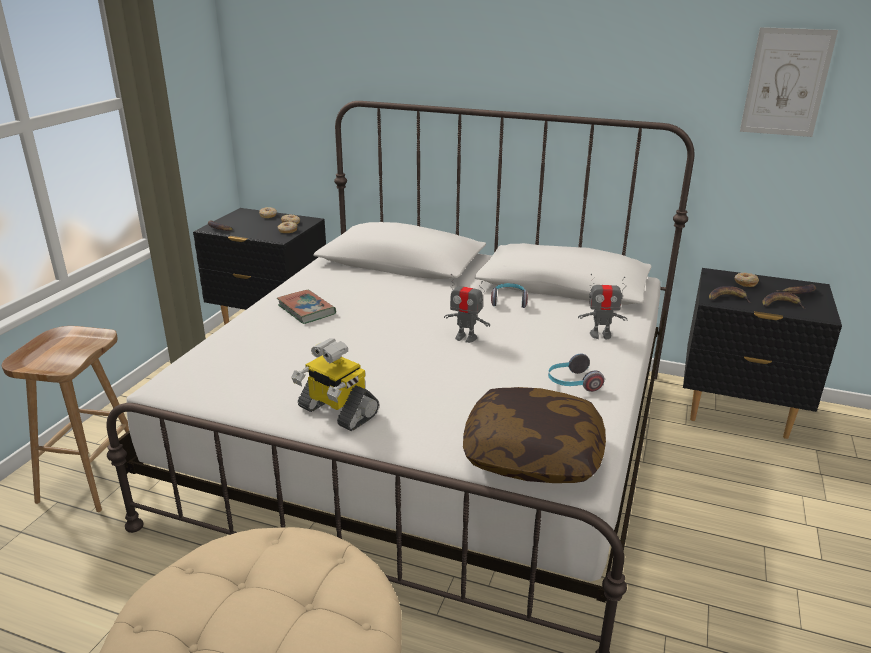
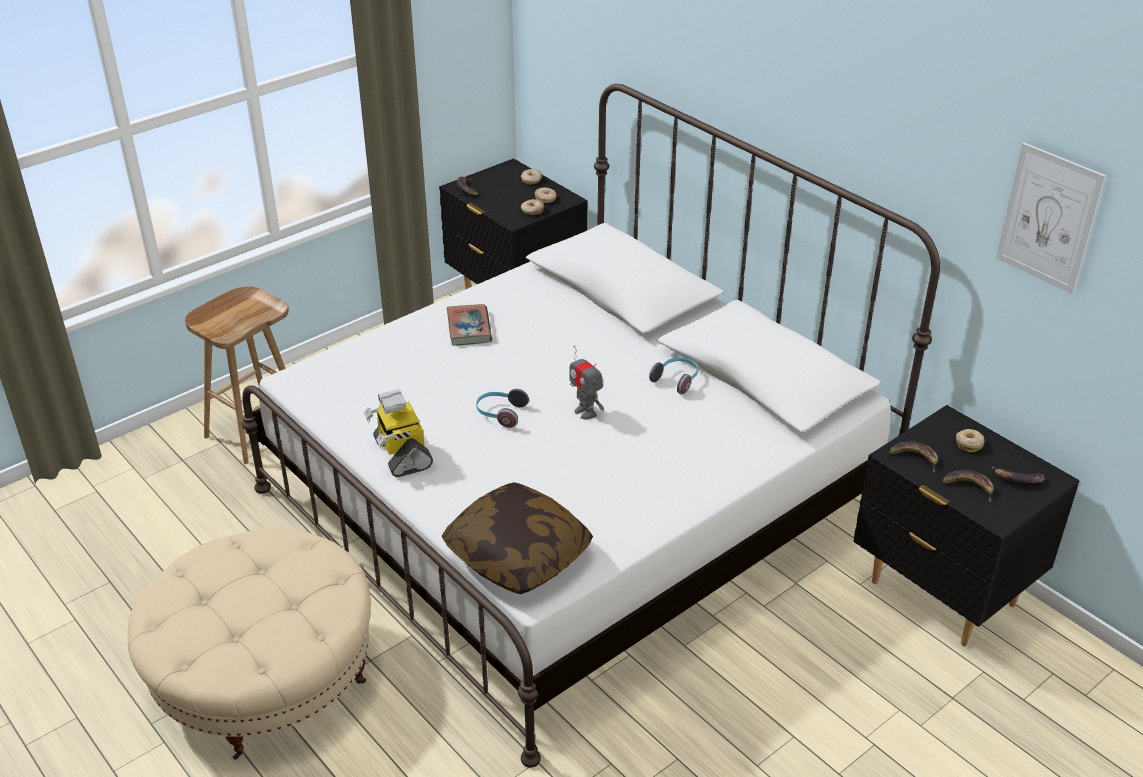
camera: 30 degrees right, 10 degrees up
(572, 383) = (630, 499): headphones -> headphones (500, 414)
(600, 335) = (724, 455): toy robot -> none

